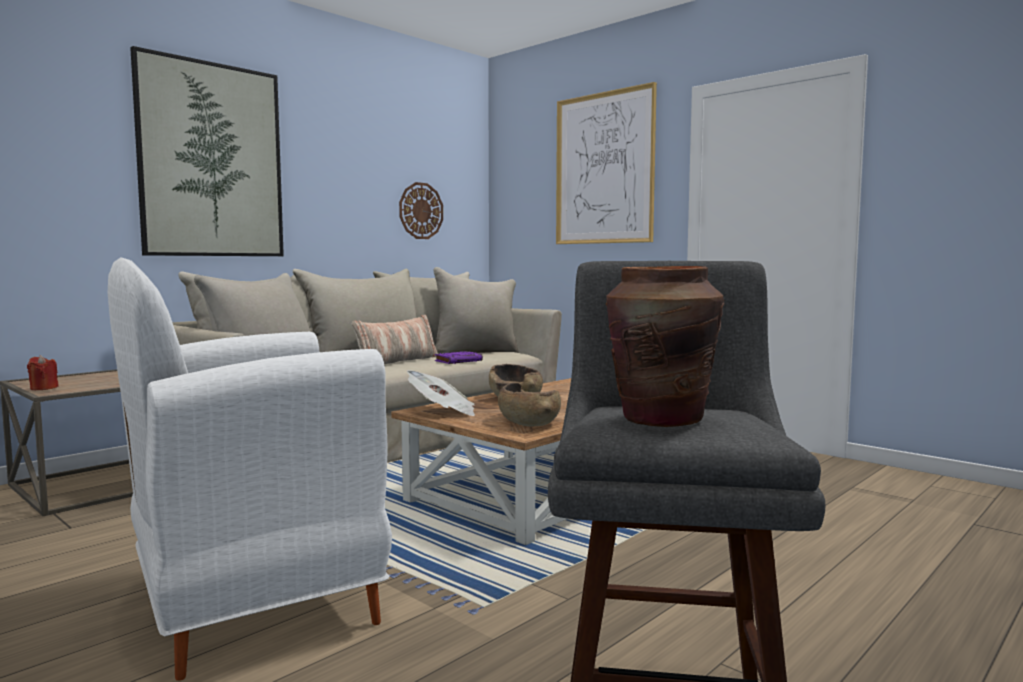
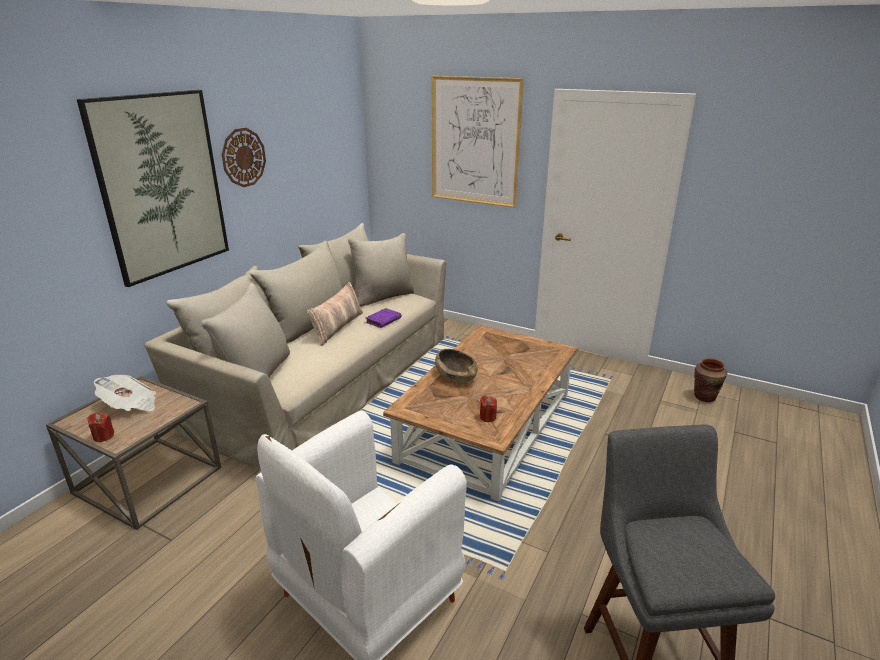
camera: 15 degrees left, 20 degrees up
(421, 211) = (319, 175): wall clock -> wall clock (243, 157)
(443, 412) = (421, 409): newspaper -> newspaper (130, 406)
(528, 422) = (487, 417): brown bowl -> red candle
(661, 419) = (685, 558): brown vase -> brown vase (704, 397)

